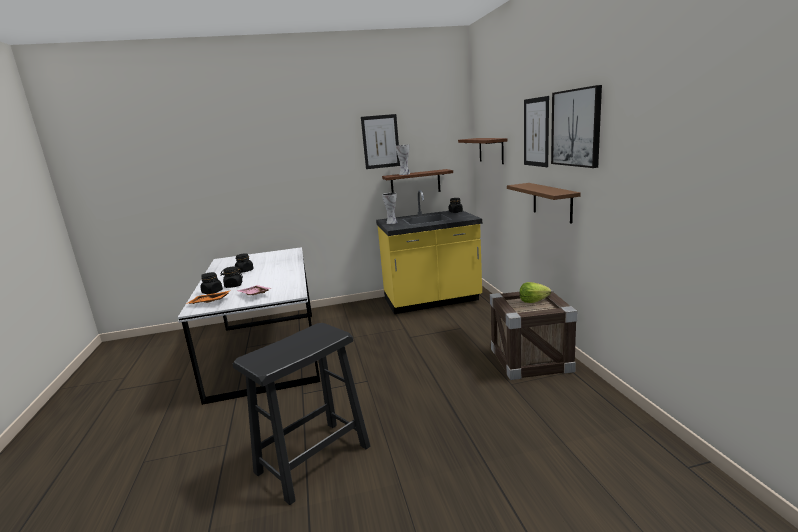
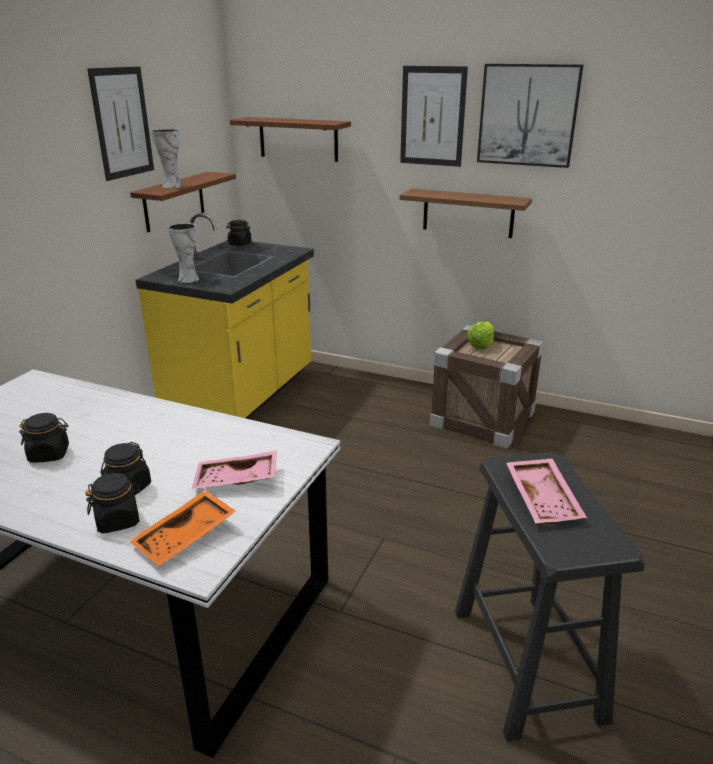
camera: 55 degrees left, 10 degrees up
(295, 343) = (544, 499): none -> pink tray

